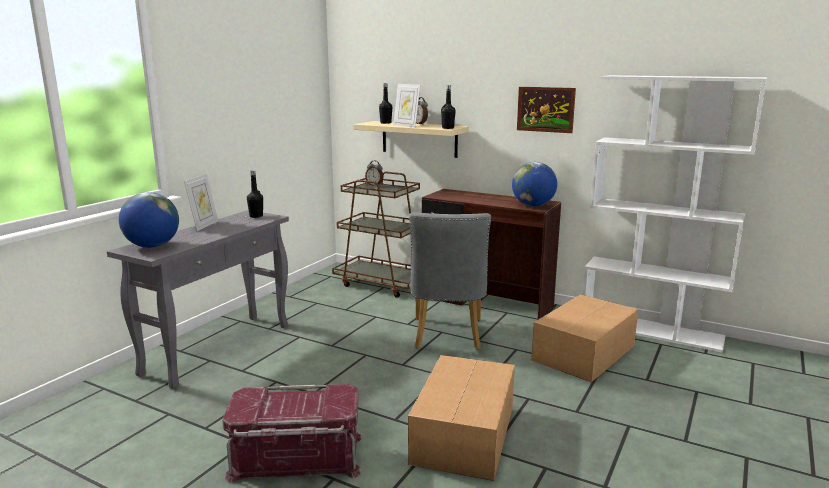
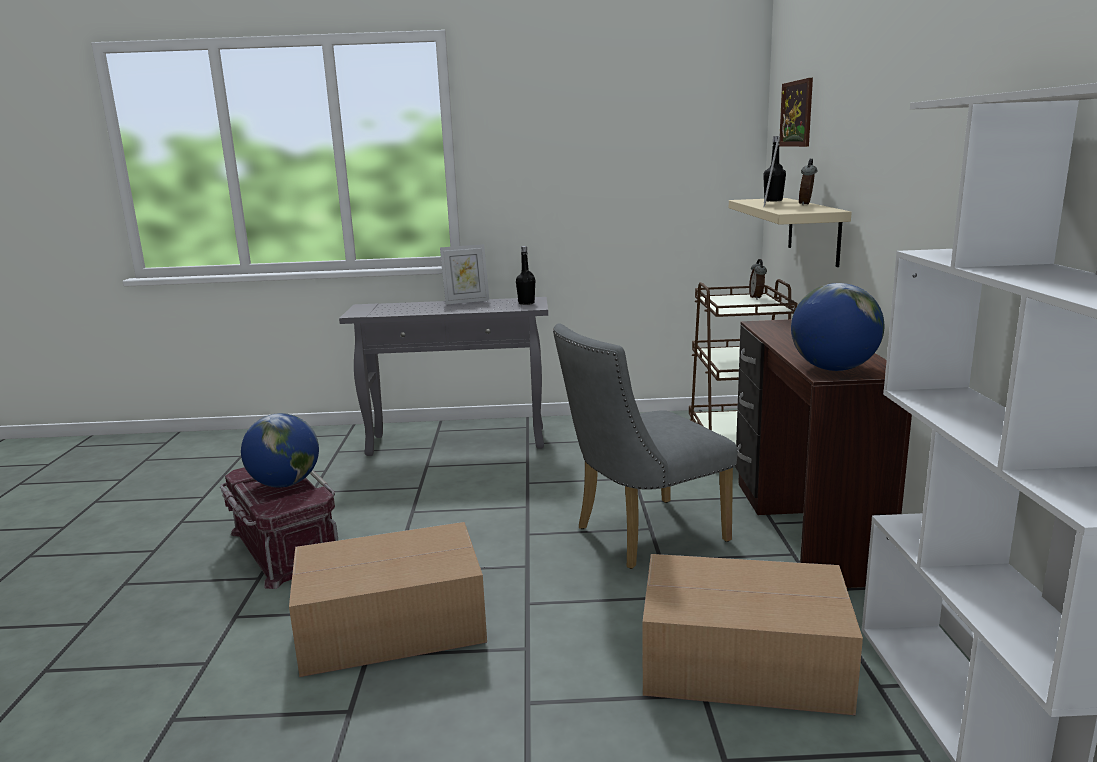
camera: 60 degrees right, 0 degrees up
(152, 246) = (381, 308): globe -> globe (285, 484)
(447, 128) = (794, 211): black bottle -> none
(545, 109) = (924, 181): picture -> picture (796, 114)

